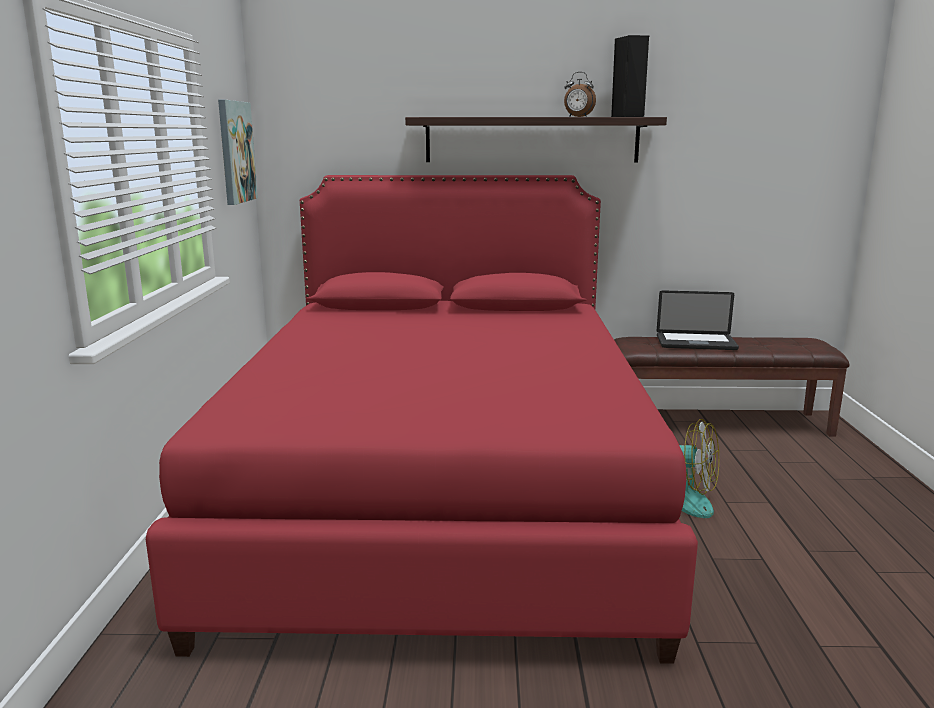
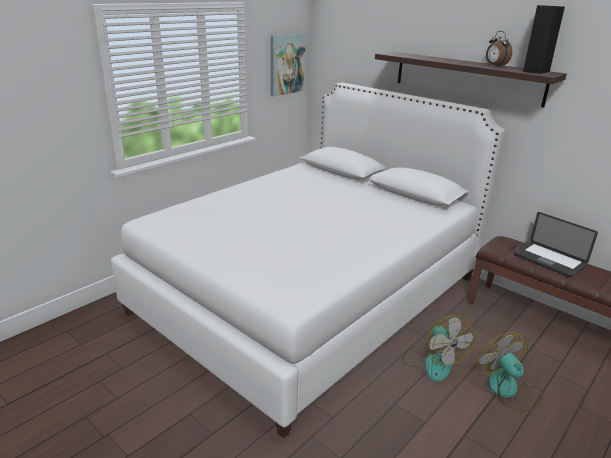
camera: 40 degrees right, 10 degrees up
(440, 497) = (309, 294): red bed -> white bed
(772, 493) = (508, 390): none -> fan

